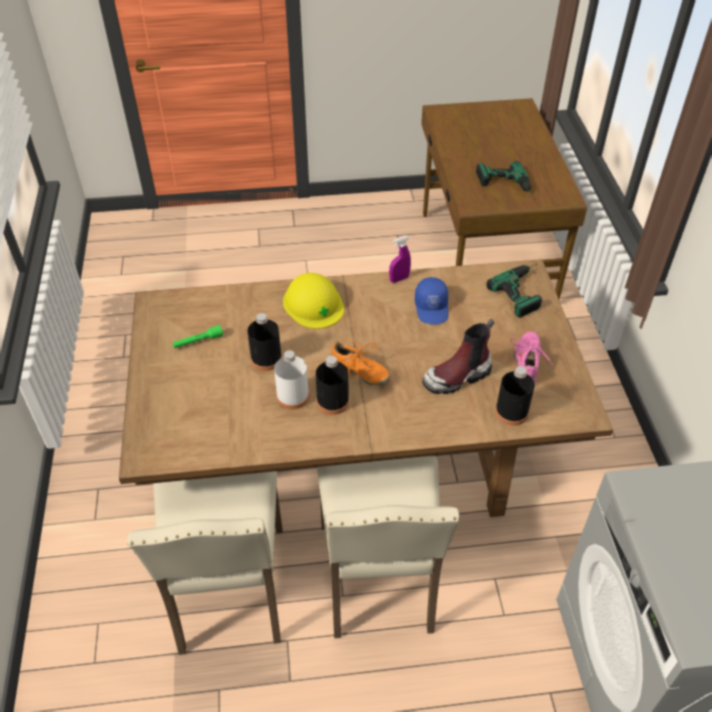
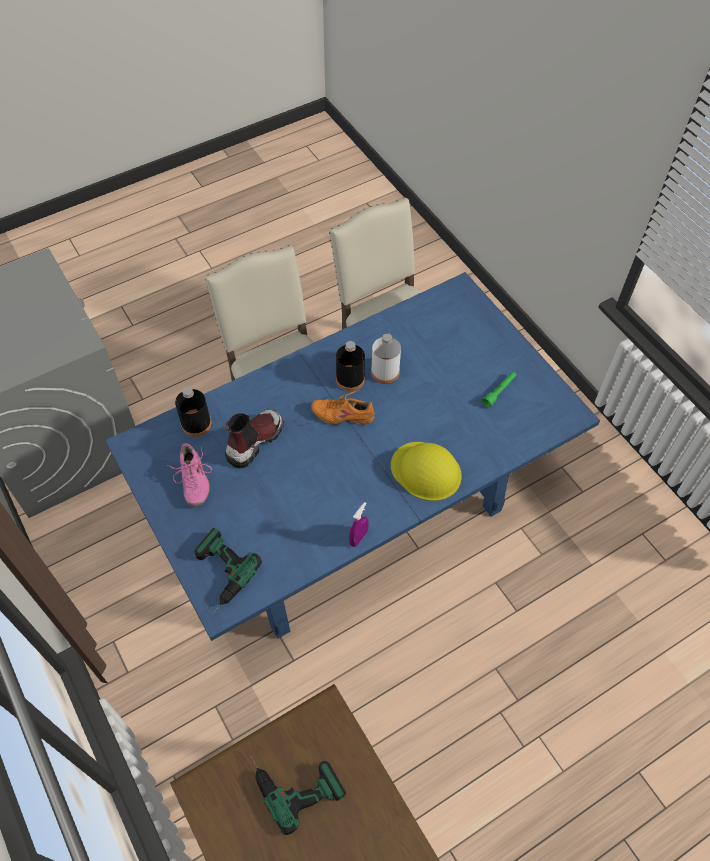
camera: 155 degrees right, 10 degrees up
(266, 359) = (429, 396): black bottle -> none
(357, 462) = (352, 513): brown dining table -> blue dining table
(432, 308) = (307, 512): blue cap -> none

